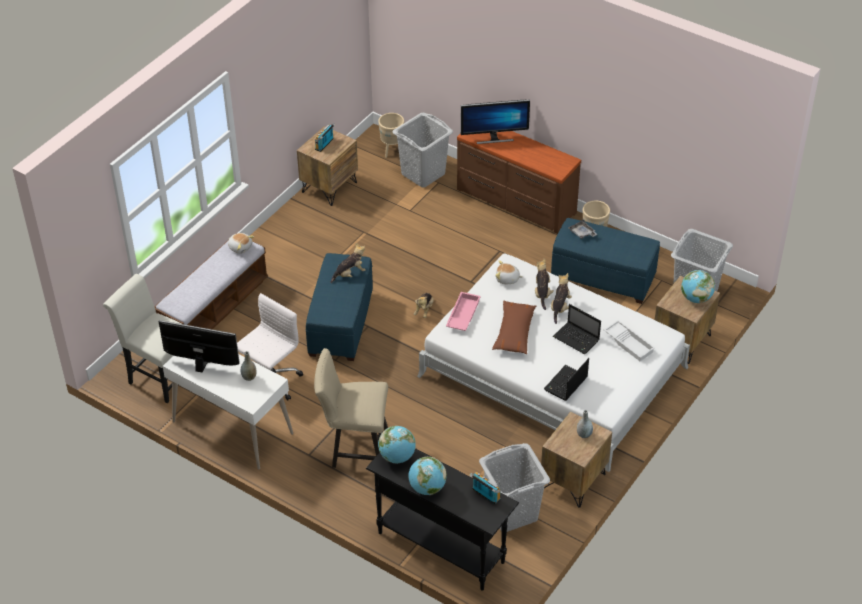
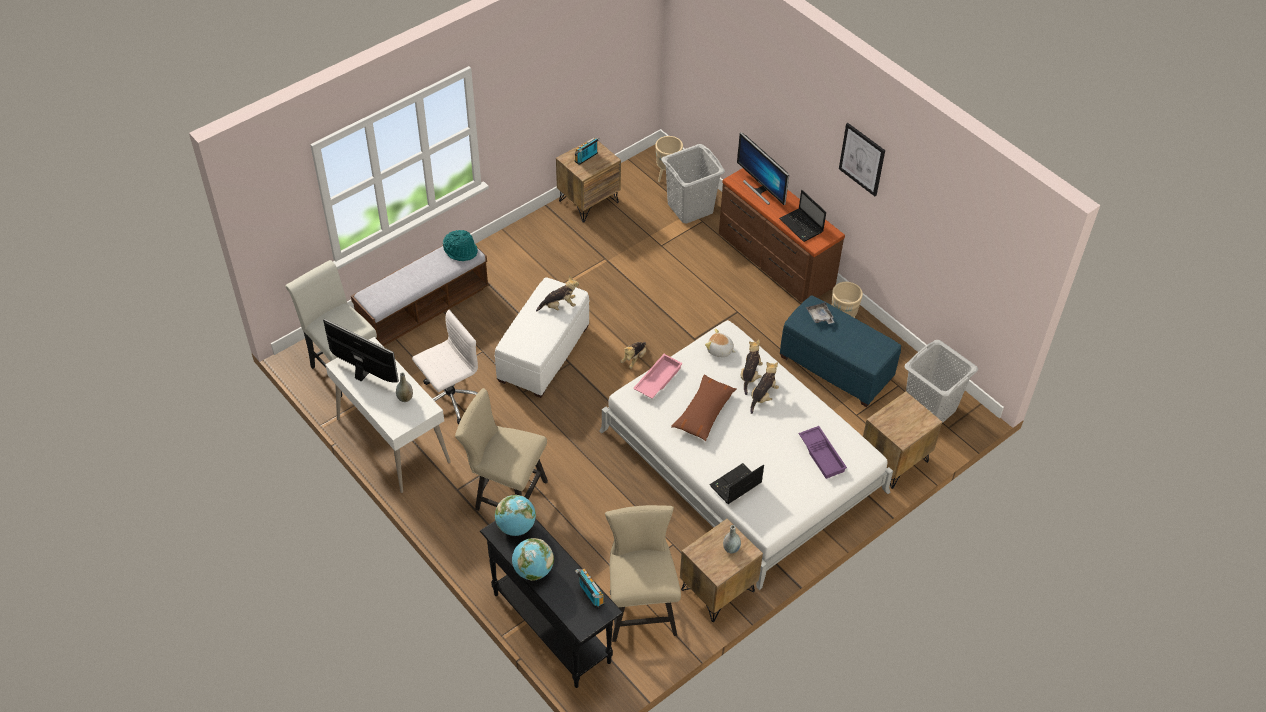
camera: 15 degrees right, 5 degrees up
(240, 247) = (461, 250): plush toy -> turquoise hat
(340, 323) = (543, 353): blue ottoman -> white ottoman
(494, 138) = (761, 190): monitor -> monitor turned 45 degrees clockwise
(512, 512) = (640, 608): grey laundry basket -> beige chair
(577, 339) = (767, 436): laptop -> laptop (802, 226)
(590, 85) = (862, 159): none -> picture
(629, 343) = (822, 455): white tray -> purple tray
(696, 298) = (913, 422): globe -> none

